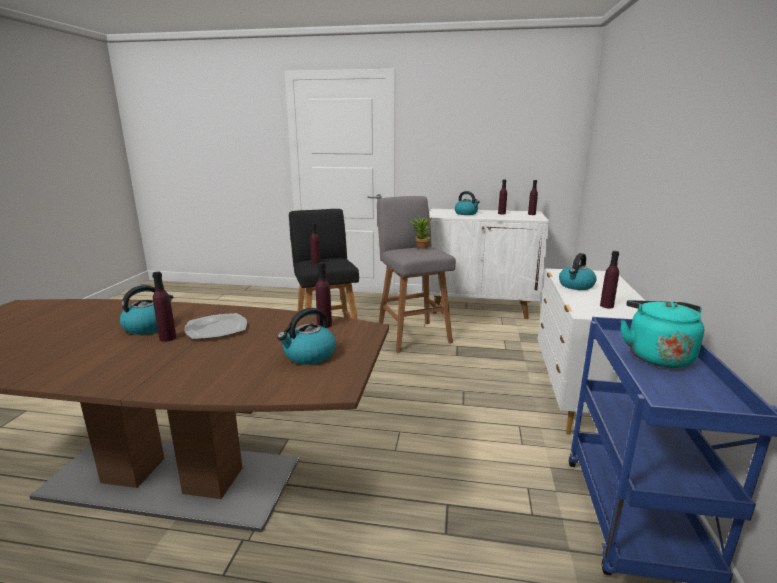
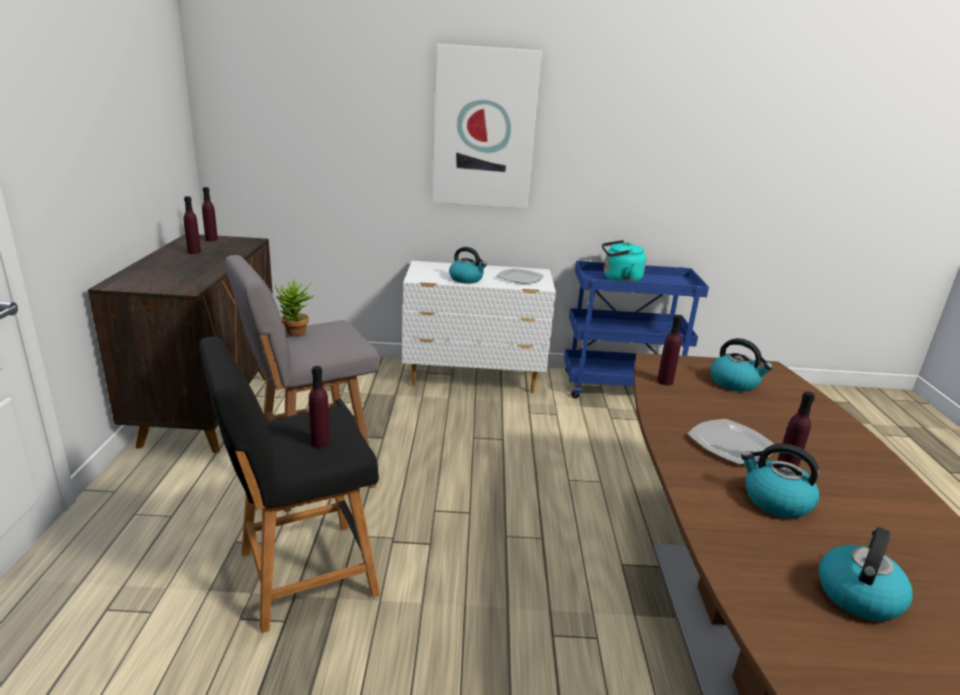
camera: 100 degrees left, 5 degrees up
(466, 213) = (177, 269): kettle -> kettle (858, 594)
(480, 308) = (210, 408): white cabinet -> brown cabinet
(606, 306) = (519, 278): purple bottle -> plate
(667, 139) = (484, 129): none -> picture

